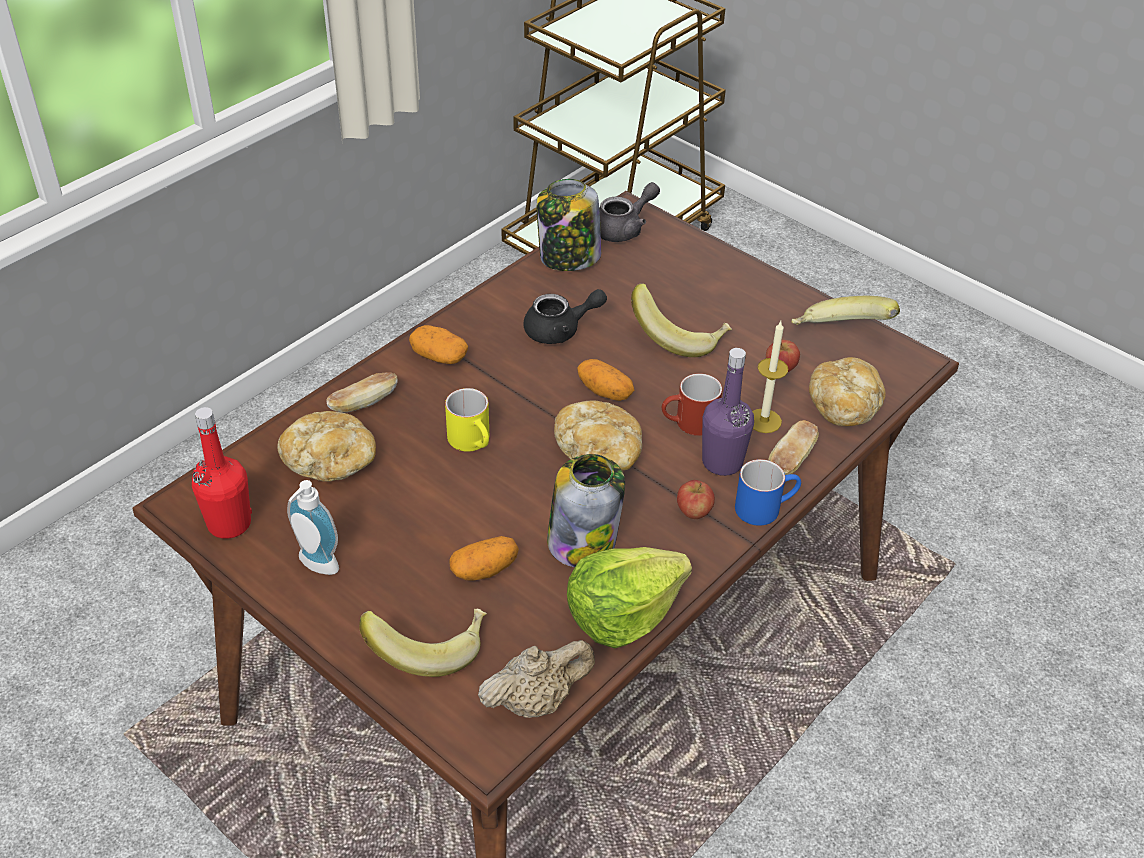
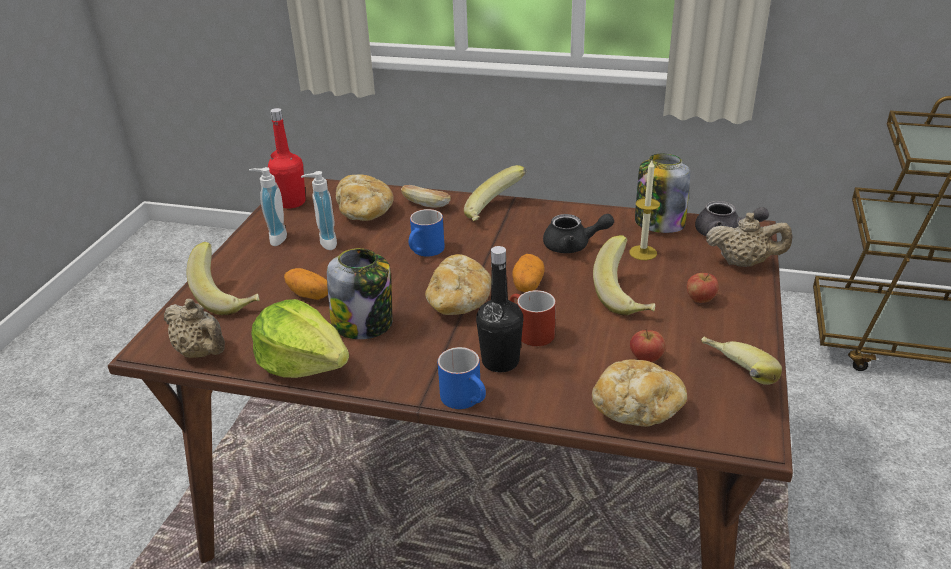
camera: 65 degrees right, 10 degrees down
(374, 522) = (324, 243): none -> soap dispenser
(439, 357) = (495, 213): potato -> banana
(474, 442) = (425, 251): yellow mug -> blue mug
(560, 330) = (573, 246): black teapot -> black teapot turned 45 degrees counterclockwise
(682, 243) = (744, 263): none -> beige teapot
(693, 512) = (432, 364): apple -> apple (700, 299)
(722, 462) = (500, 361): purple bottle -> black bottle
(764, 421) = (571, 368): candle -> candle (643, 253)
(791, 460) = (536, 397): bread -> none

